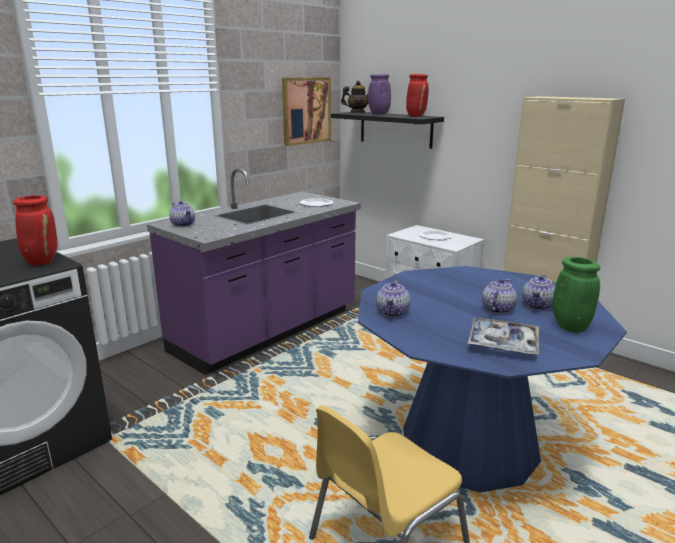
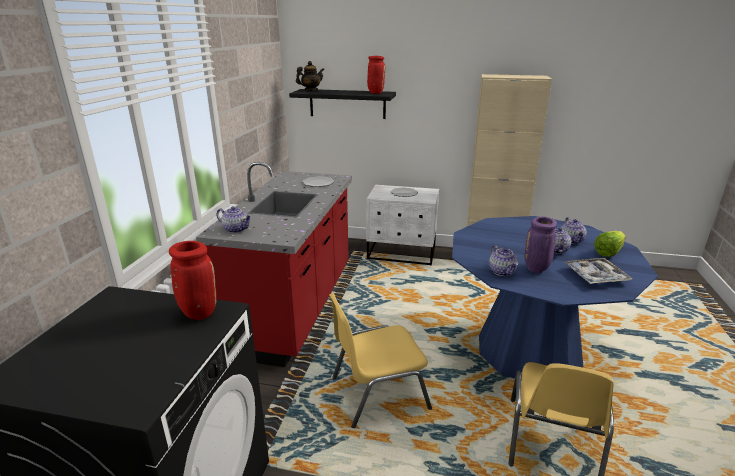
camera: 30 degrees left, 5 degrees up
(259, 423) = (377, 392): none -> yellow chair
(267, 331) = (295, 308): purple counter -> red counter
(306, 110) = (266, 92): picture -> none
(378, 114) = (335, 91): purple vase -> purple vase (536, 269)
(569, 327) = (608, 252): green vase -> lettuce

